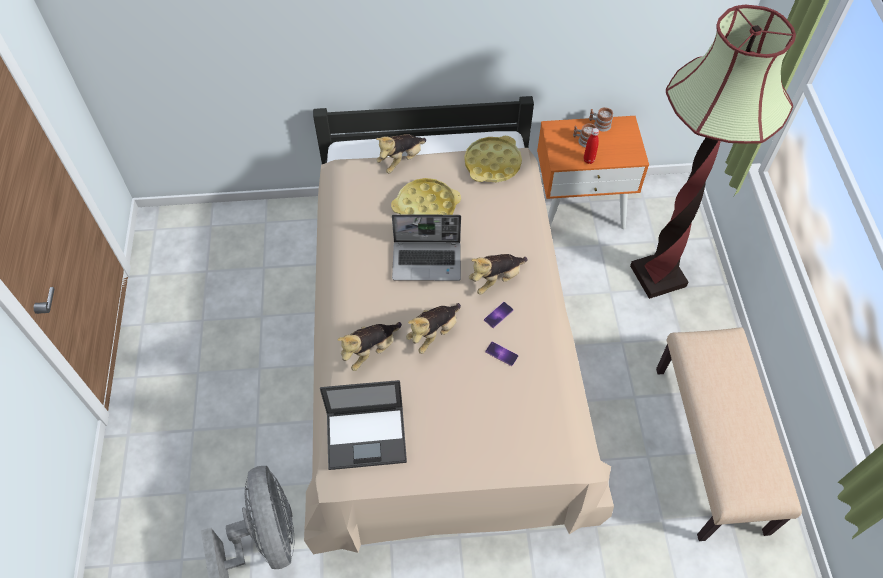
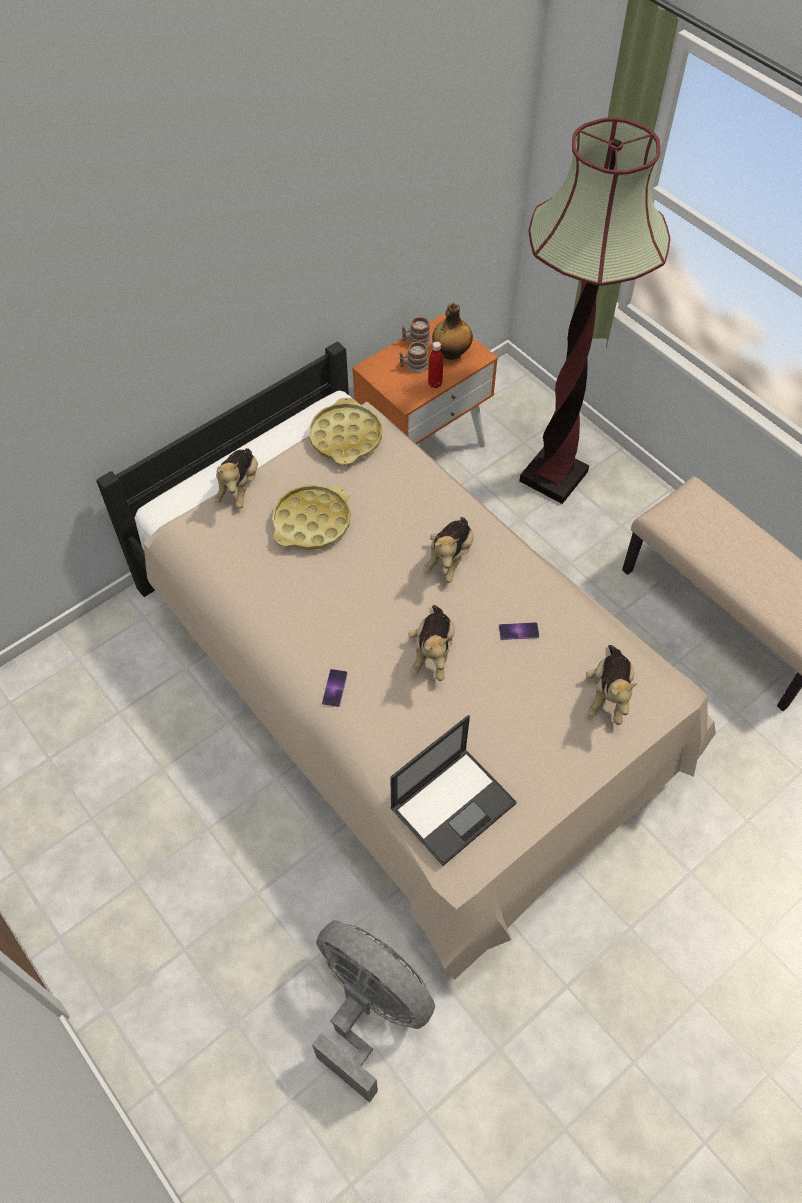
camera: 35 degrees left, 0 degrees up
(370, 350) = (381, 712): plush toy -> plush toy (608, 694)
(427, 261) = (362, 580): laptop -> none
(498, 315) = (483, 593): phone -> phone (334, 688)
(617, 145) = (451, 353): none -> bottle

